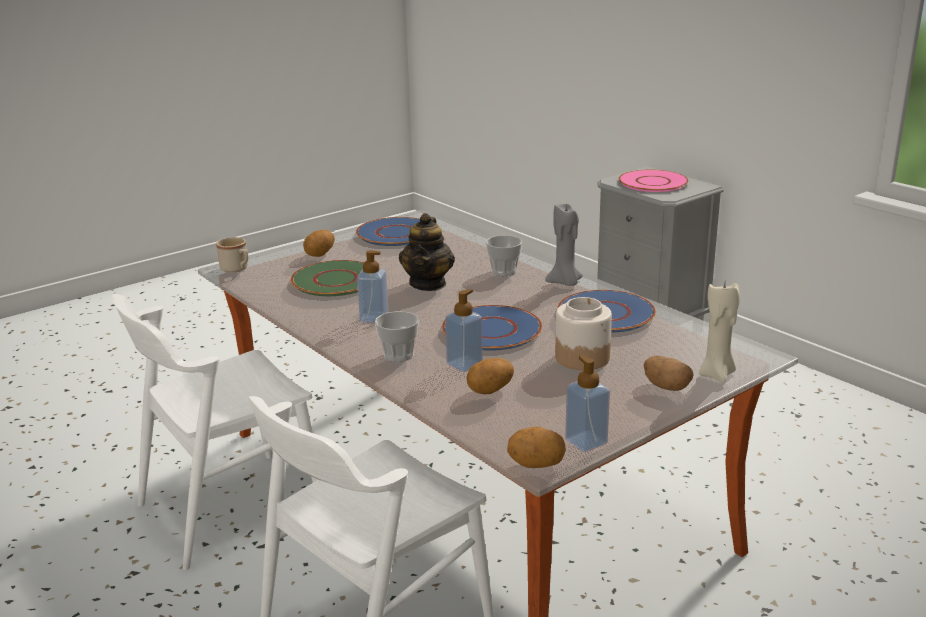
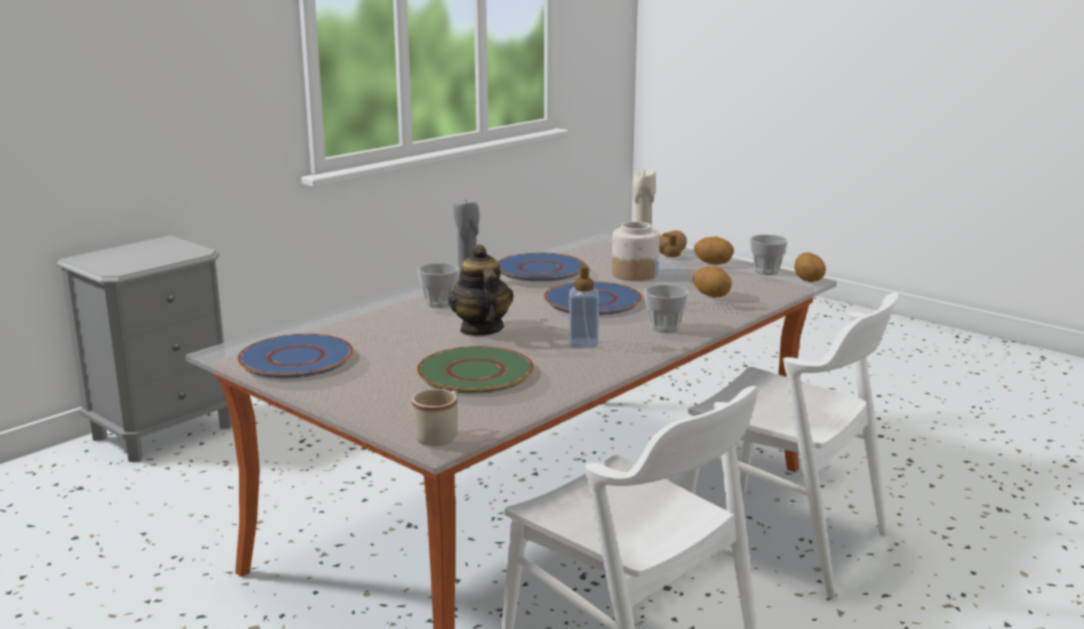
camera: 100 degrees left, 5 degrees down
(320, 255) = (380, 391): potato -> potato (713, 263)
(428, 284) = (481, 329): teapot -> teapot turned 105 degrees counterclockwise
(586, 442) = (766, 271): soap dispenser -> cup
(653, 182) = (137, 256): pink plate -> none

